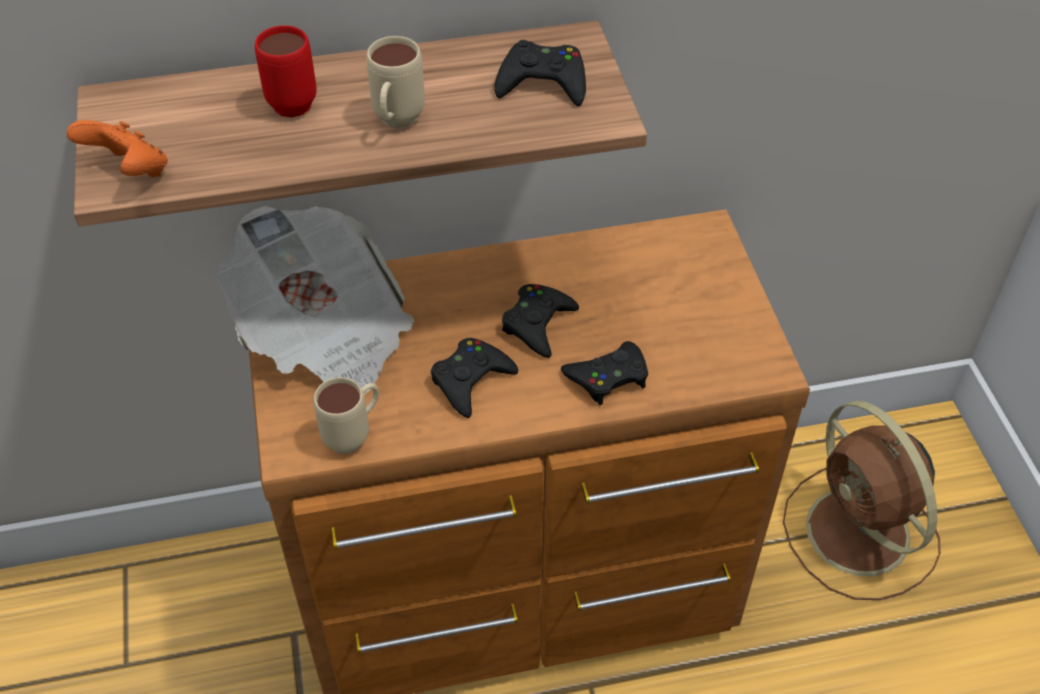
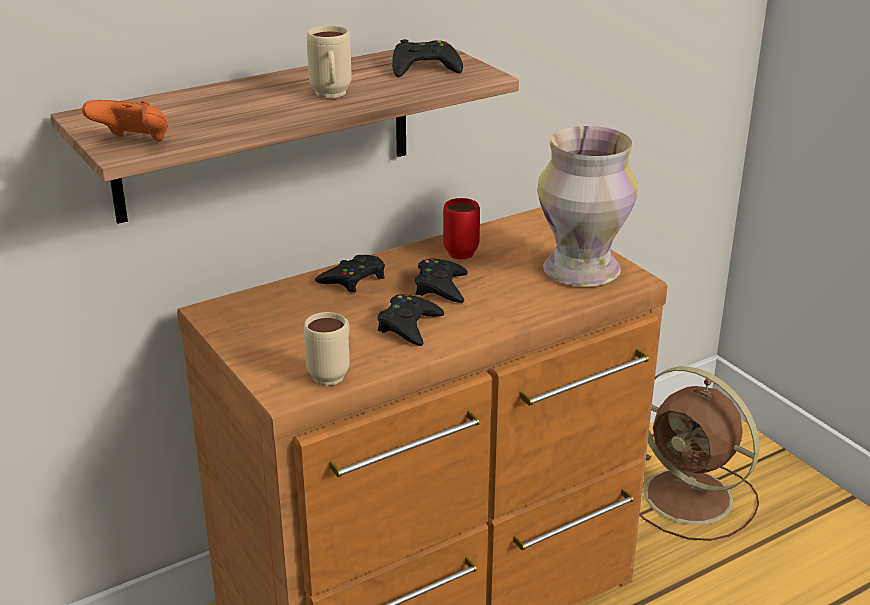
camera: 20 degrees left, 20 degrees down
(292, 99) = (238, 97): red mug -> red mug (457, 251)
(324, 334) = (268, 323): newspaper -> none
(608, 377) = (515, 304): black game controller -> black game controller (353, 279)
(713, 340) = (580, 271): none -> vase

